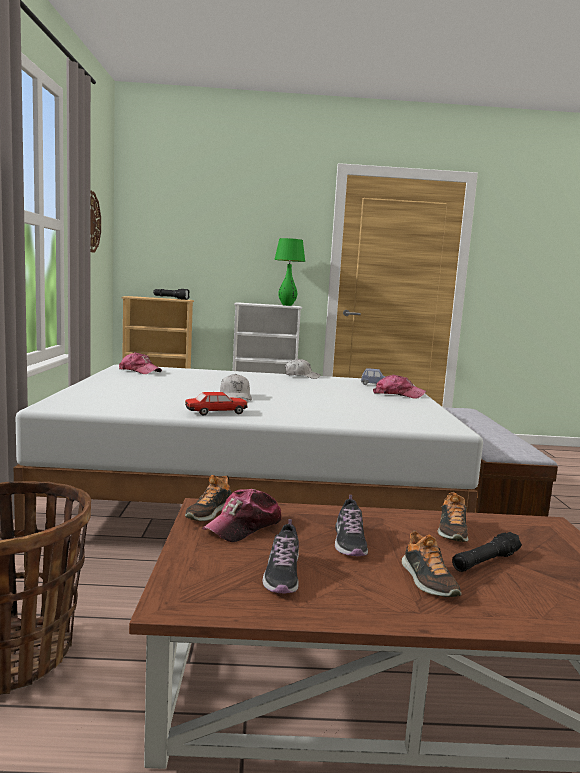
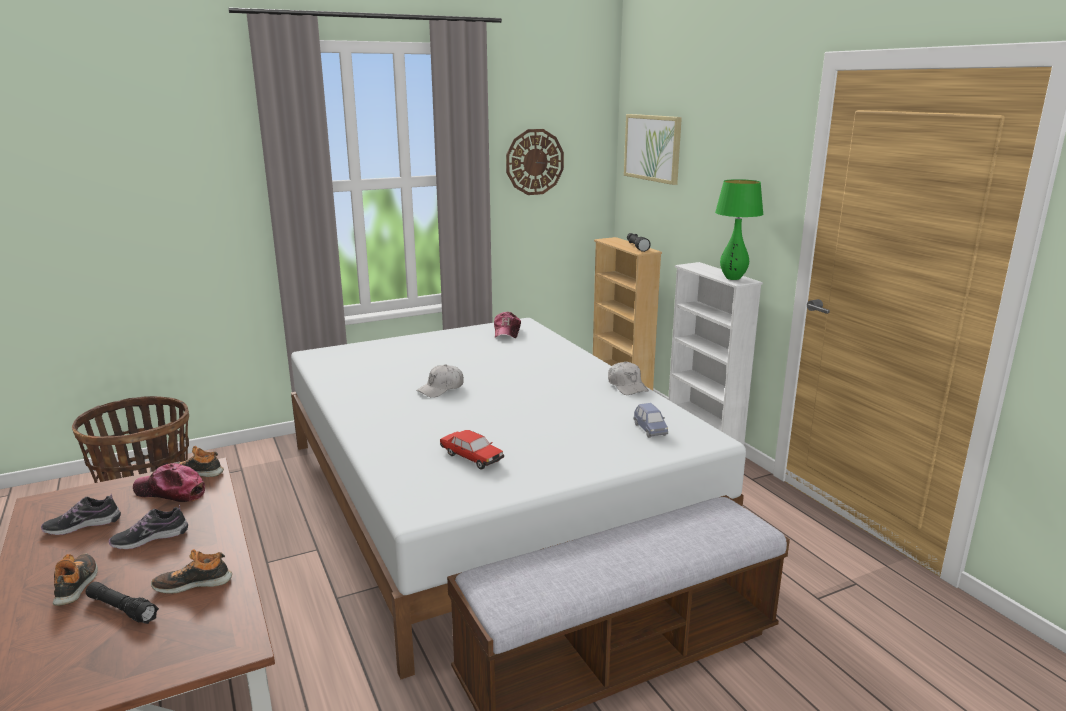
camera: 65 degrees right, 10 degrees up
(168, 220) = (653, 148): none -> picture
(216, 412) = (357, 399): toy car -> toy car (471, 457)
(398, 394) = (598, 453): cap -> none
(427, 581) = (77, 584): shoe -> shoe turned 120 degrees clockwise

